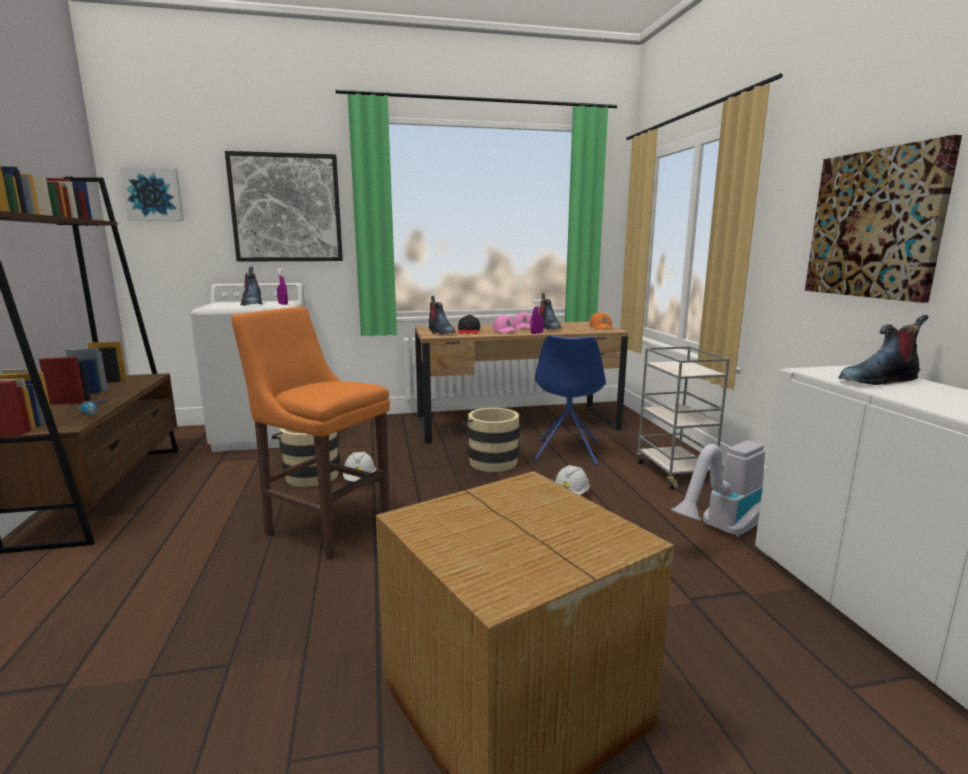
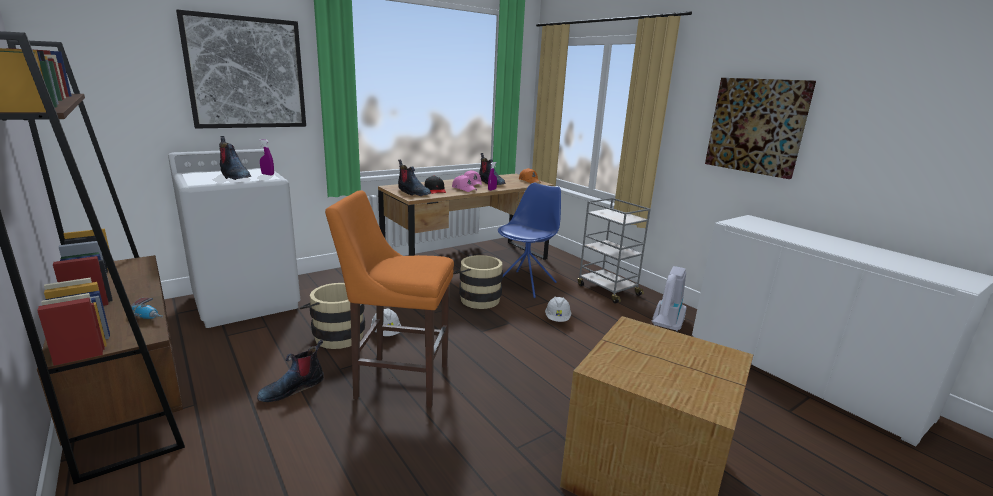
camera: 25 degrees left, 5 degrees up
(153, 194) = (87, 53): picture -> none
(567, 453) = (526, 284): blue chair -> blue chair turned 135 degrees counterclockwise
(877, 380) = (773, 228): boot -> boot (293, 388)

